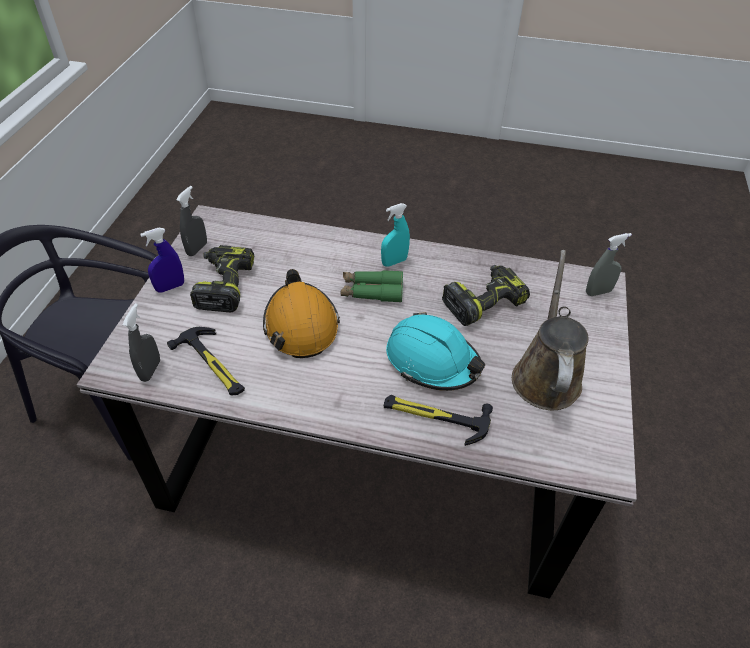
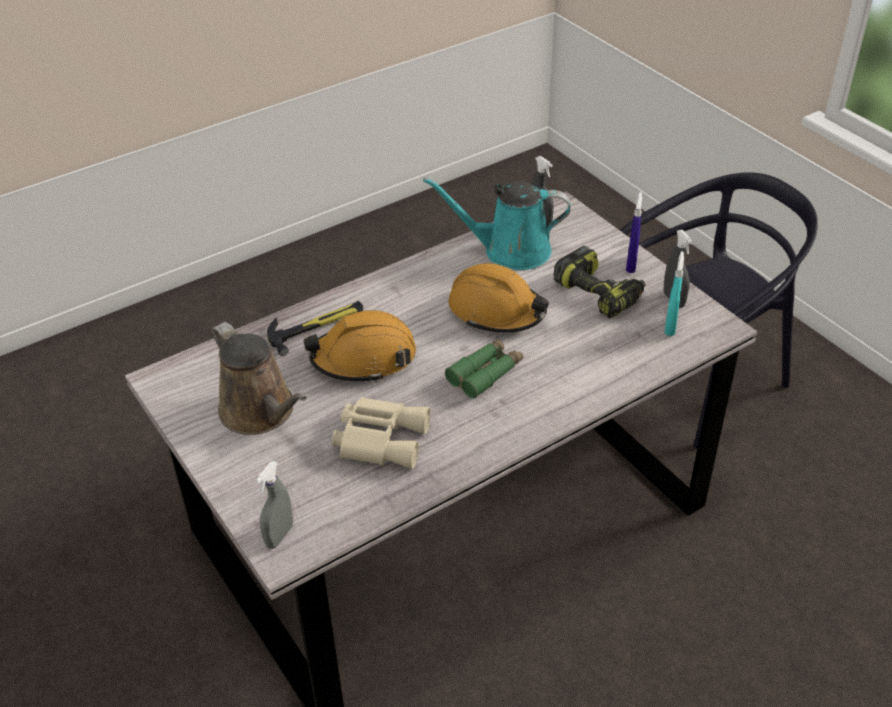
camera: 135 degrees right, 5 degrees down
(213, 364) = (510, 250): hammer -> turquoise watering can
(394, 262) = (507, 414): turquoise spray bottle -> turquoise spray bottle (670, 326)
(432, 361) = (363, 358): turquoise hard hat -> orange hard hat
(483, 301) = (380, 438): power drill -> beige binoculars

